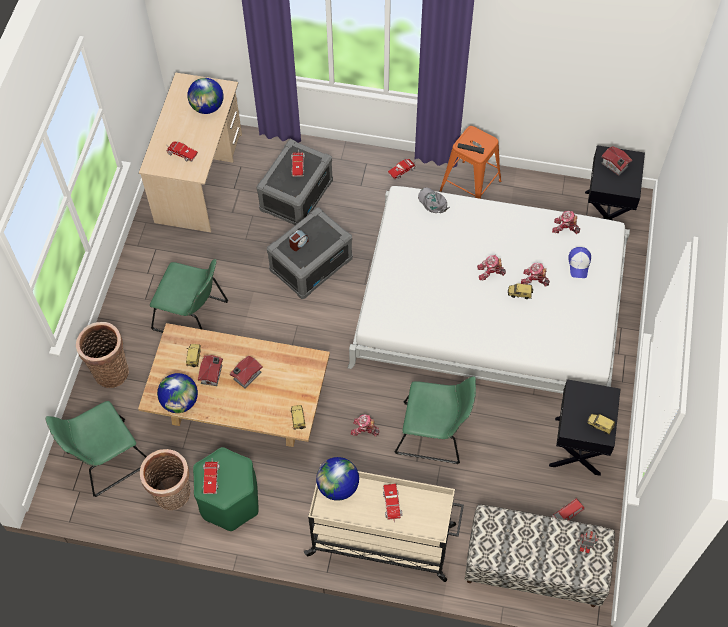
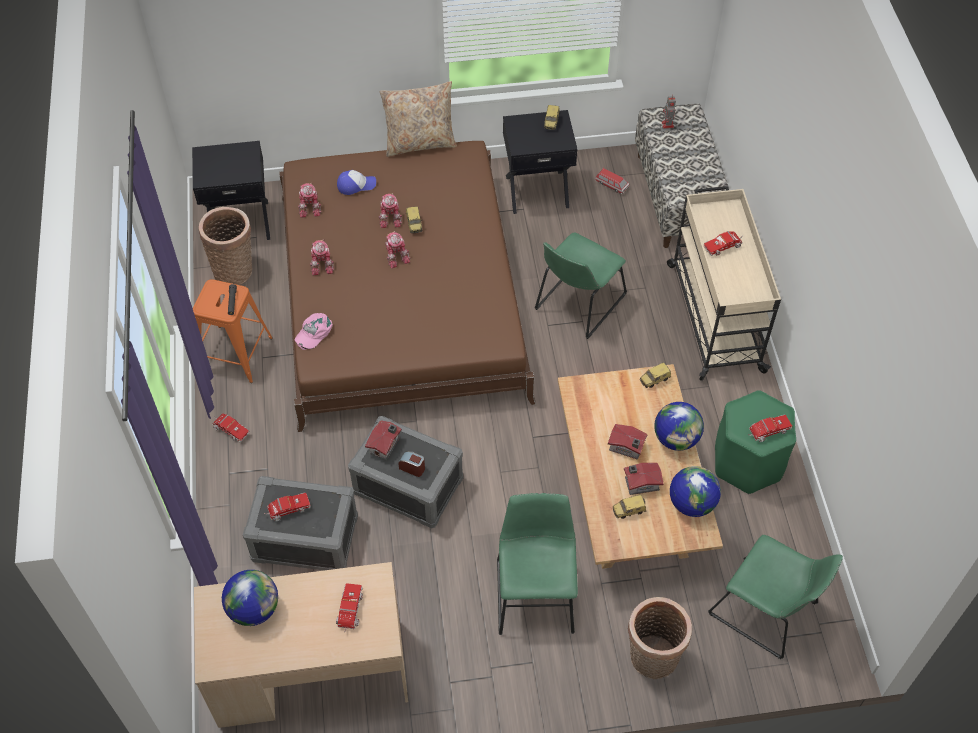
camera: 110 degrees left, 5 degrees down
(173, 495) = (770, 521): basket -> basket (235, 270)
(338, 487) = (729, 294): globe -> globe (676, 439)
(364, 430) = (603, 366): toy robot -> toy robot (323, 263)
(432, 202) = (314, 332): grey cap -> pink cap
(435, 434) = (578, 304): green chair -> green chair turned 135 degrees counterclockwise
(489, 306) = (401, 295): white bed -> brown bed
(614, 166) = (220, 168): toy house -> toy house (385, 445)
(617, 324) = (420, 143): none -> beige pillow

